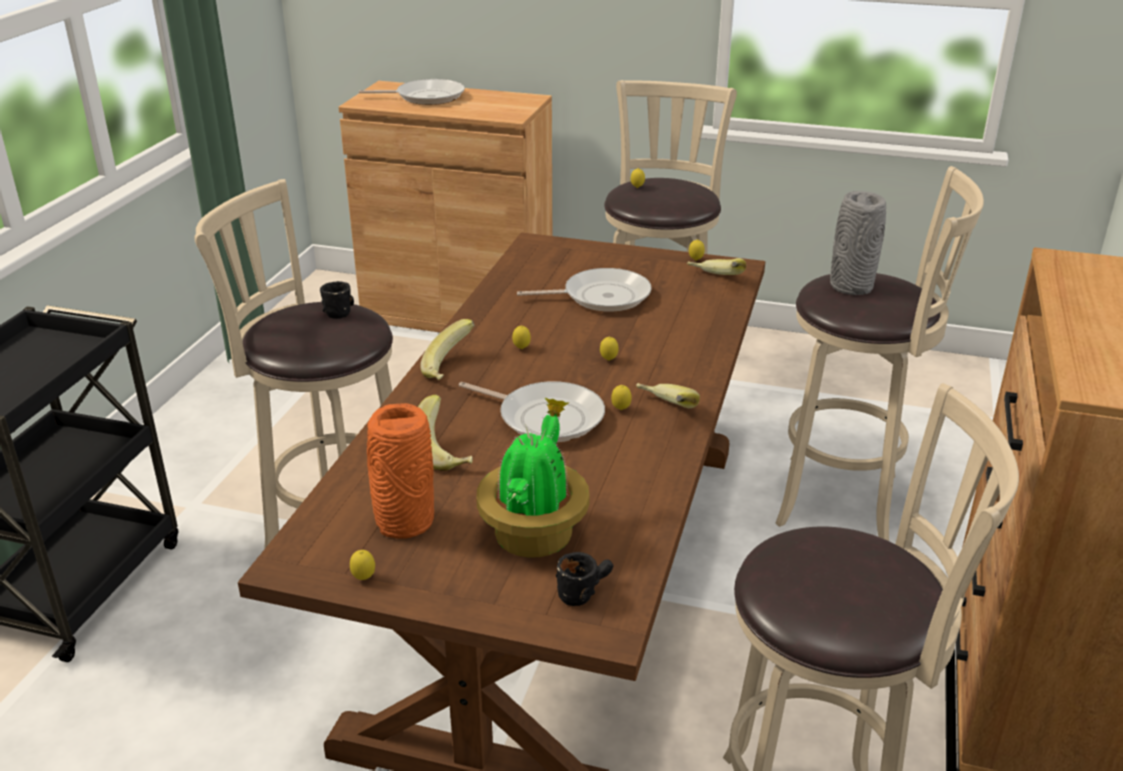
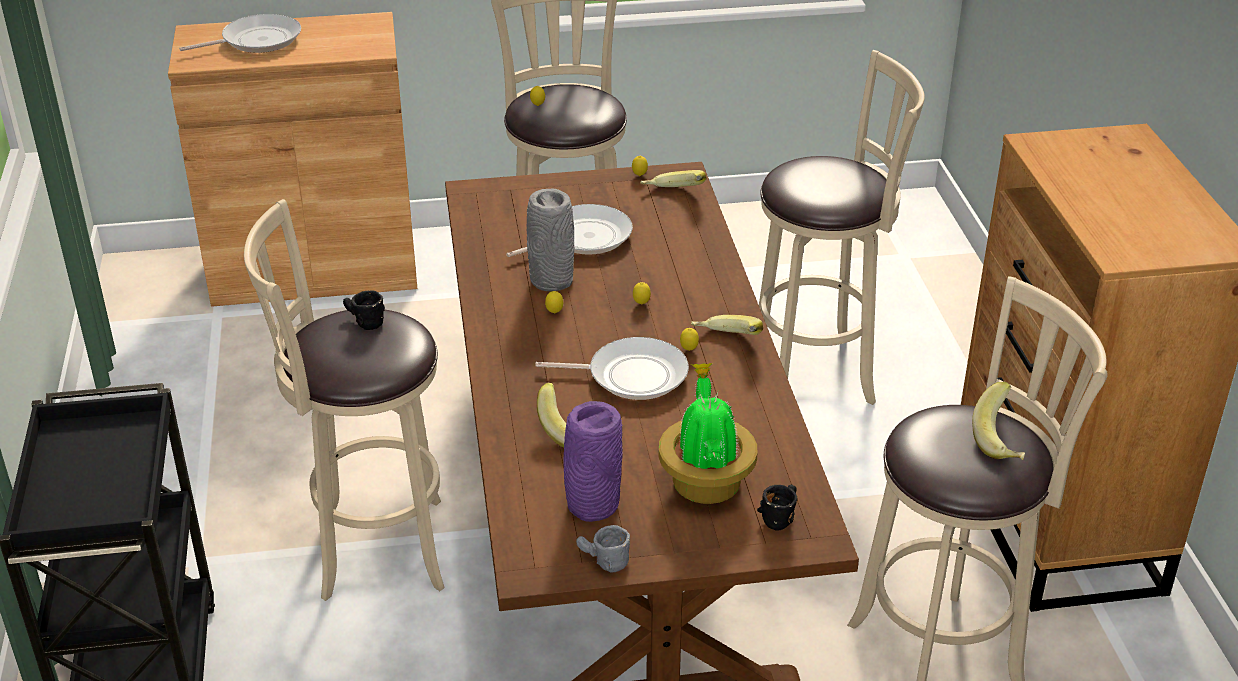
camera: 25 degrees left, 5 degrees up
(364, 579) = (601, 562): lemon -> grey mug
(403, 522) = (591, 505): orange vase -> purple vase
(451, 369) = (507, 351): banana -> banana (1002, 441)
(850, 287) = (809, 178): grey vase -> grey vase (551, 281)

